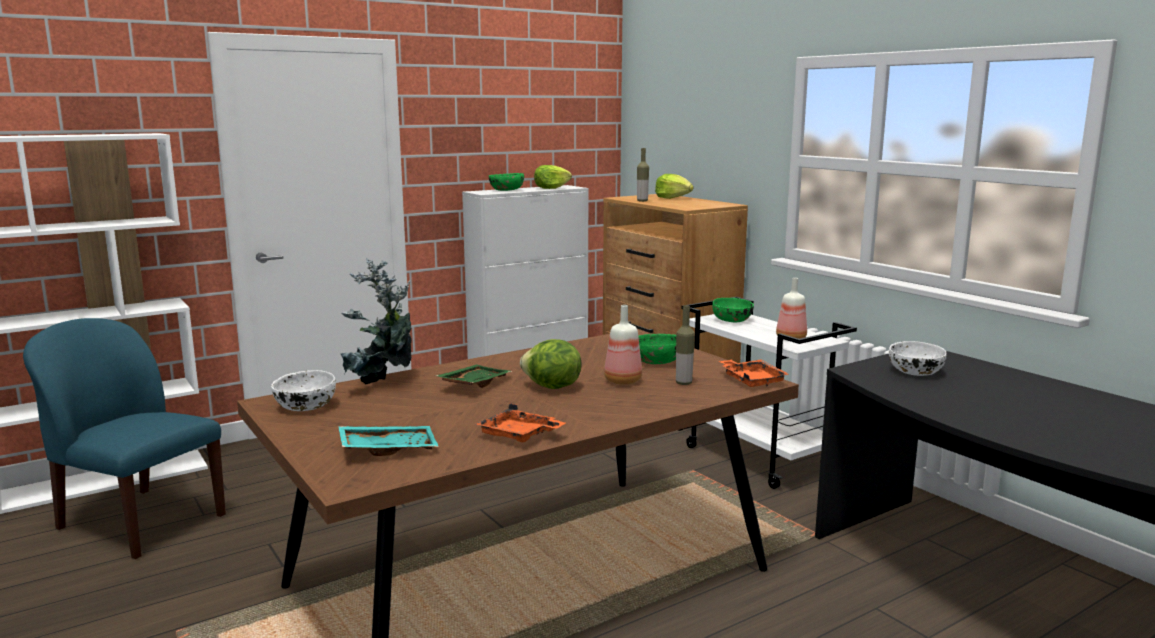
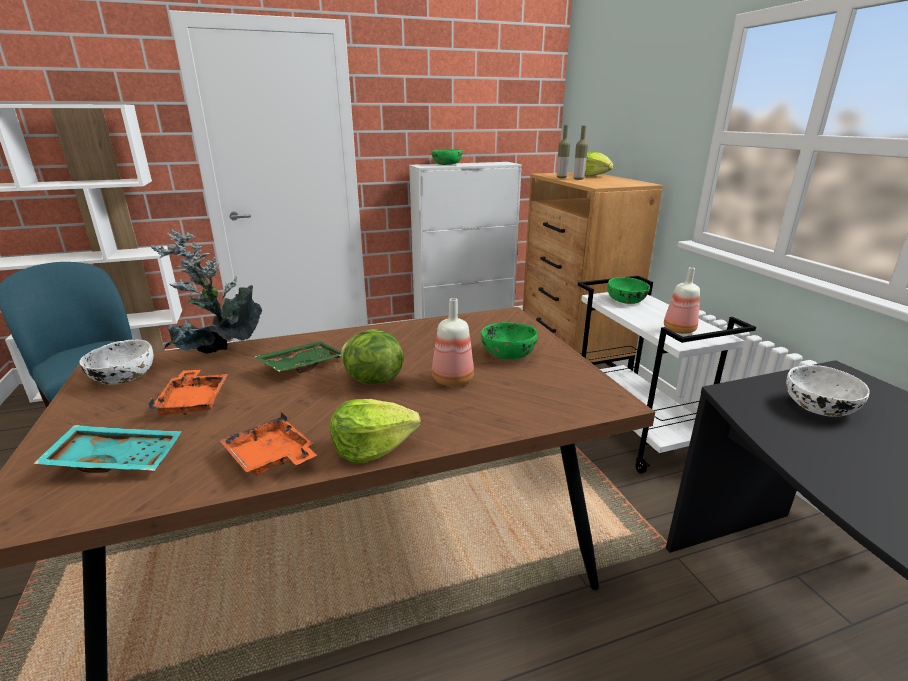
camera: 15 degrees right, 10 degrees up
(551, 188) = (488, 164): lettuce -> lettuce (372, 447)
(683, 383) = (517, 392): bottle -> bottle (578, 179)
(752, 380) = (599, 398): orange tray -> orange tray (194, 401)

